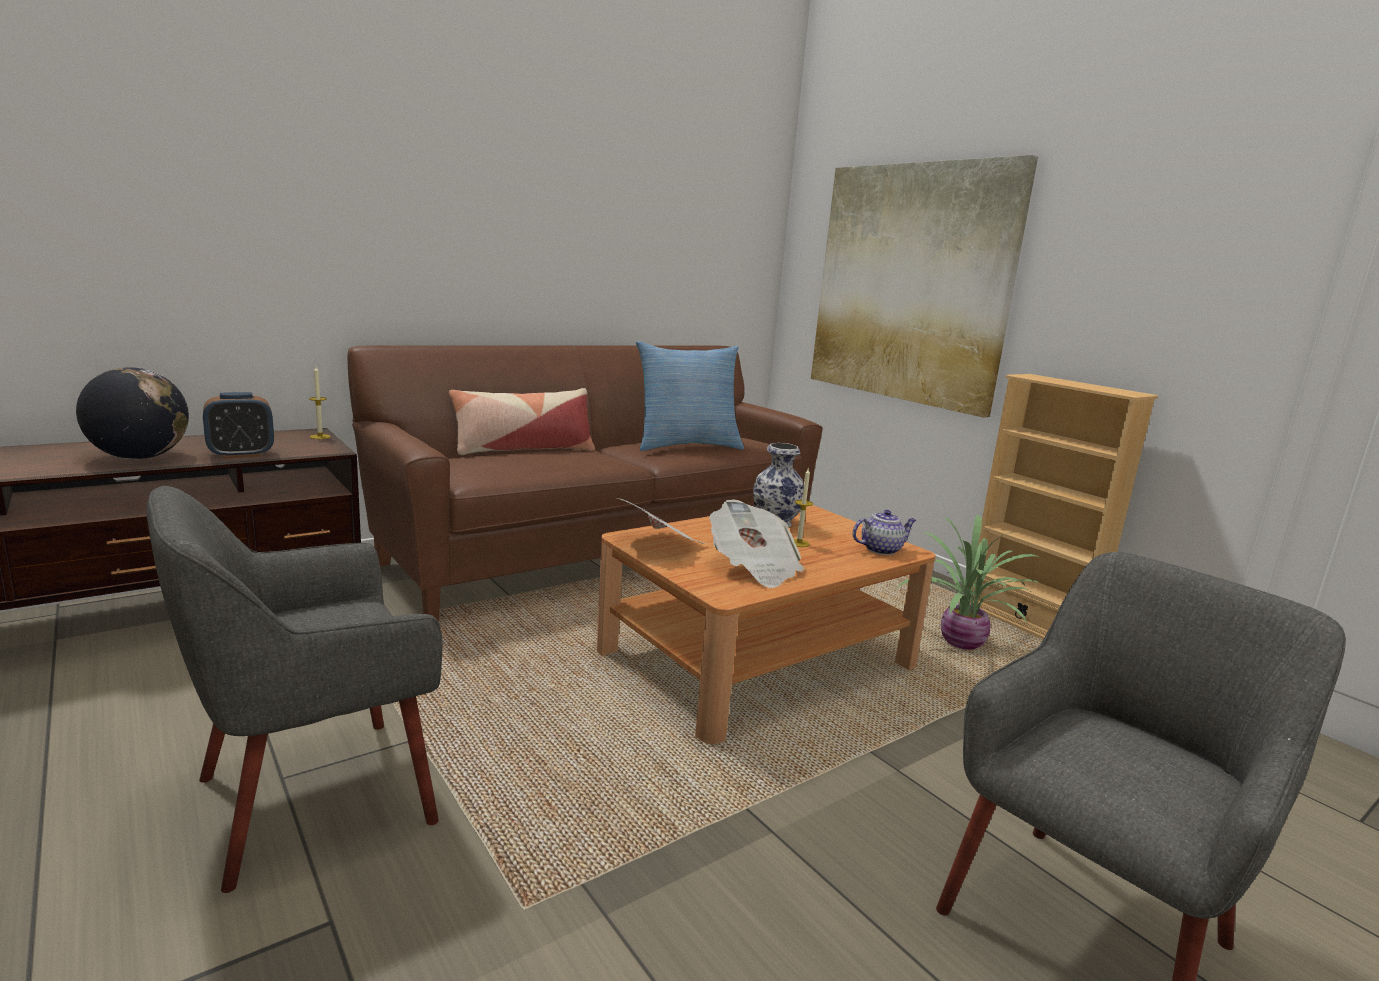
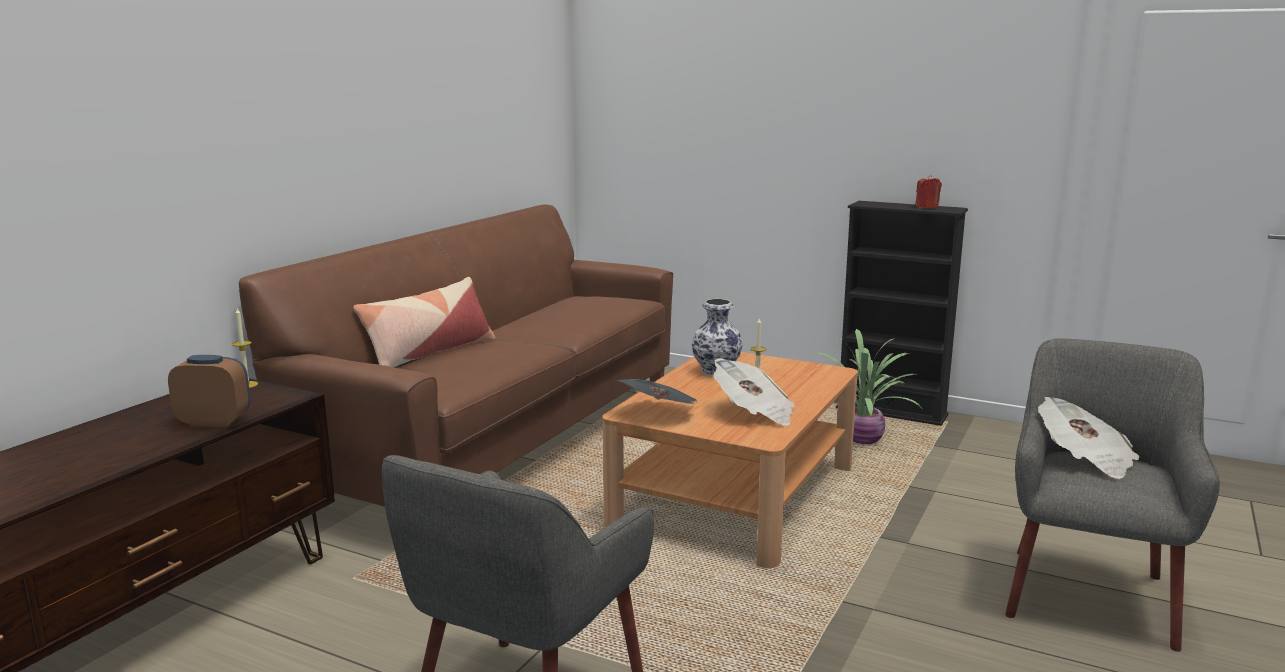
camera: 25 degrees left, 0 degrees up
(140, 457) = (115, 451): globe -> none
(241, 455) = (214, 422): alarm clock -> alarm clock turned 120 degrees counterclockwise
(686, 445) = (570, 316): pillow -> none
(881, 549) = (818, 375): teapot -> none
(911, 284) = (726, 127): picture -> none
(1027, 623) = (891, 412): beige bookcase -> black bookcase
(1101, 387) = (927, 207): none -> red candle
(1113, 731) = (1085, 458): none -> newspaper

